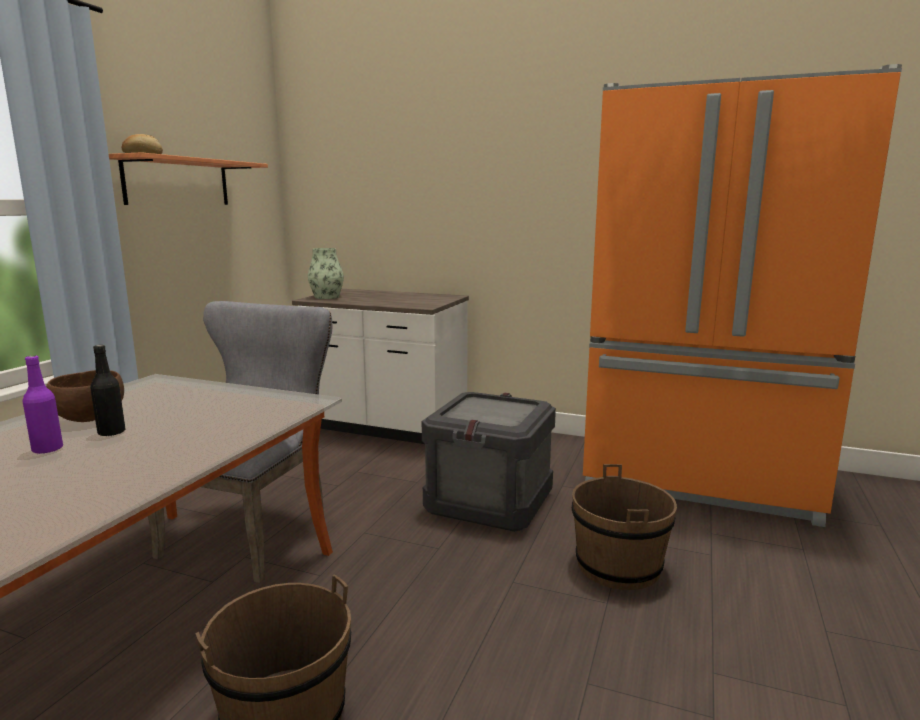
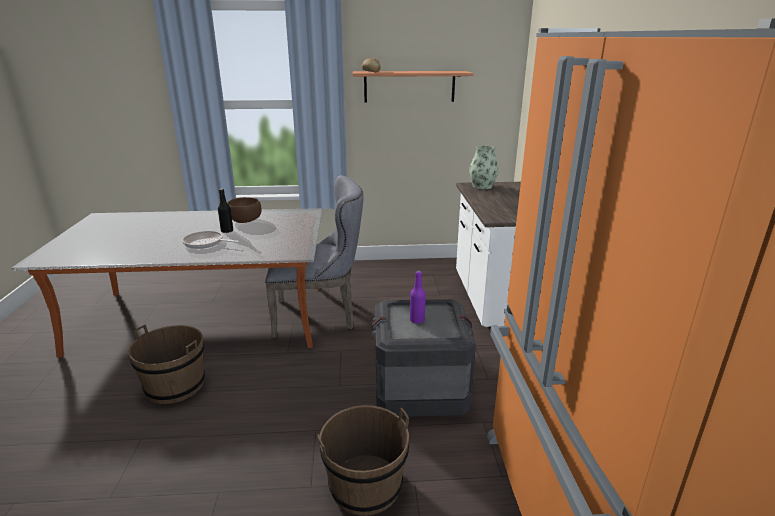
camera: 65 degrees right, 10 degrees up
(47, 449) = (203, 229): purple bottle -> purple bottle (417, 320)
(139, 451) = (206, 243): none -> frying pan

